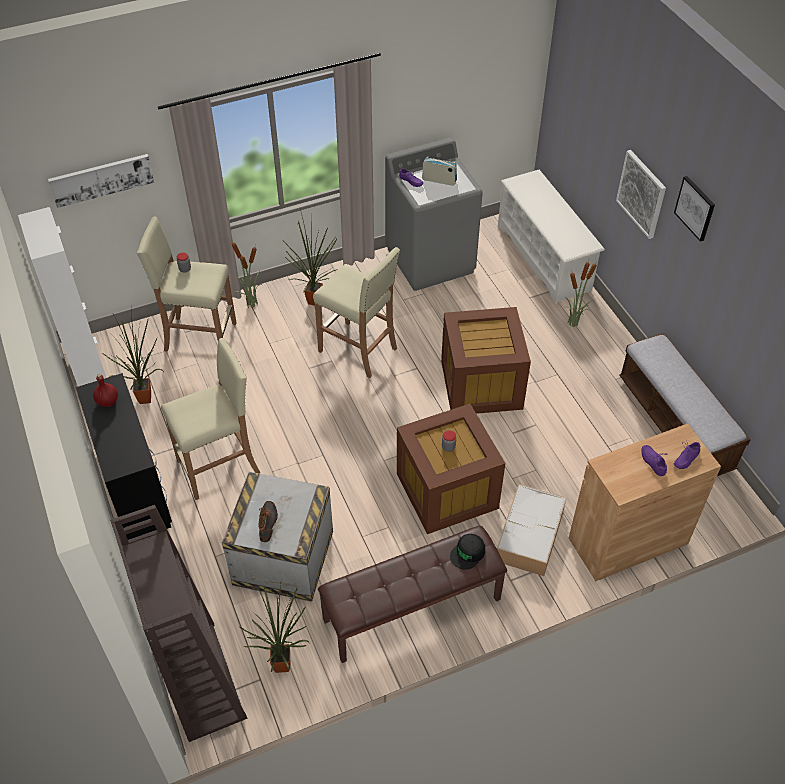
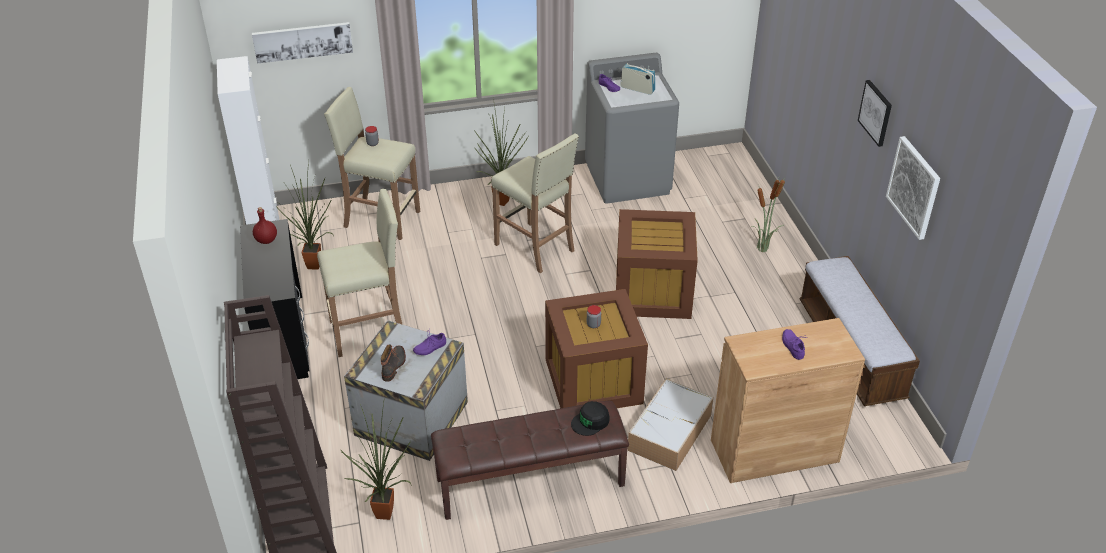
camera: 10 degrees right, 10 degrees down
(251, 304) = (439, 197): potted plant -> none
(544, 258) = (746, 189): white shoe rack -> none
(642, 194) = (833, 107): picture -> picture (914, 187)
(685, 458) = (828, 347): purple shoe -> purple shoe (429, 347)

